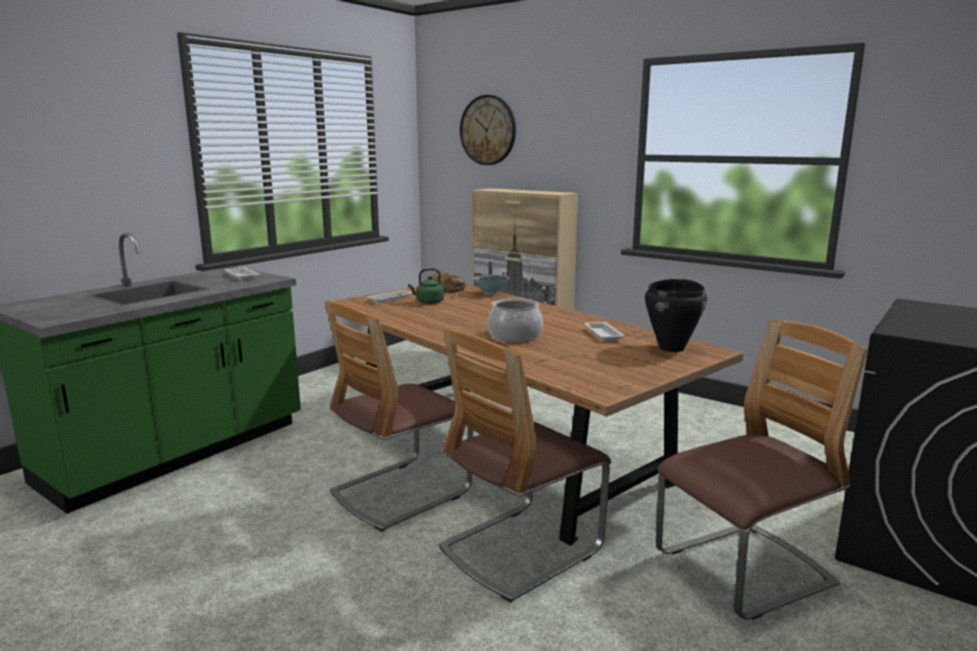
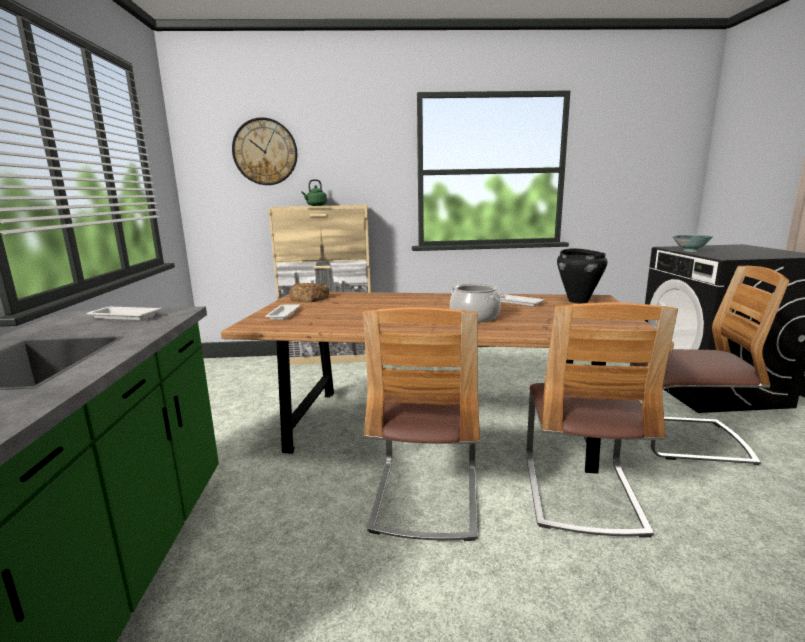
camera: 40 degrees left, 0 degrees up
(428, 302) = (328, 310): green kettle -> green kettle (315, 205)
(491, 293) = (357, 294): bowl -> bowl (690, 251)
(743, 570) = (686, 439): chair -> chair turned 75 degrees clockwise

